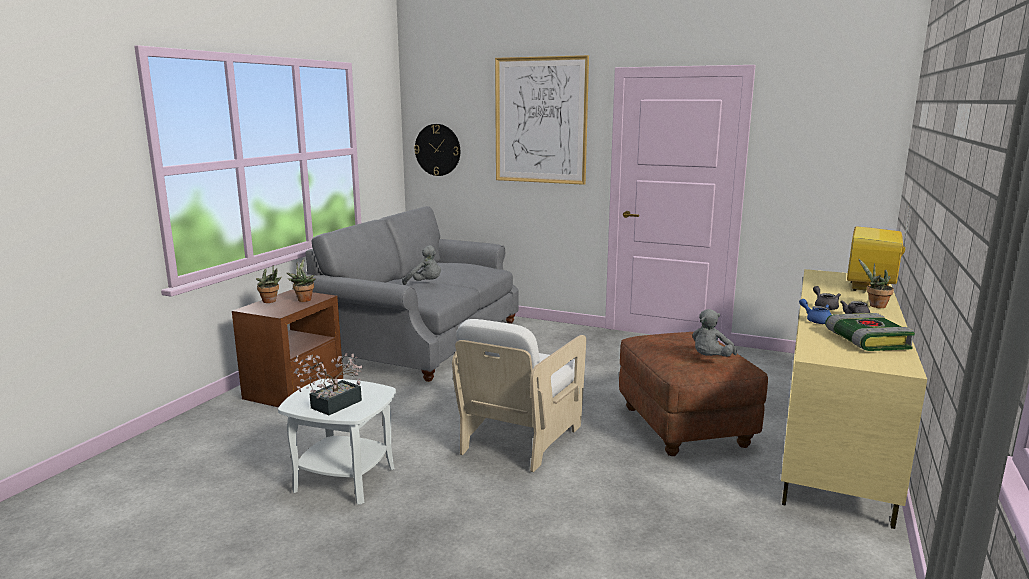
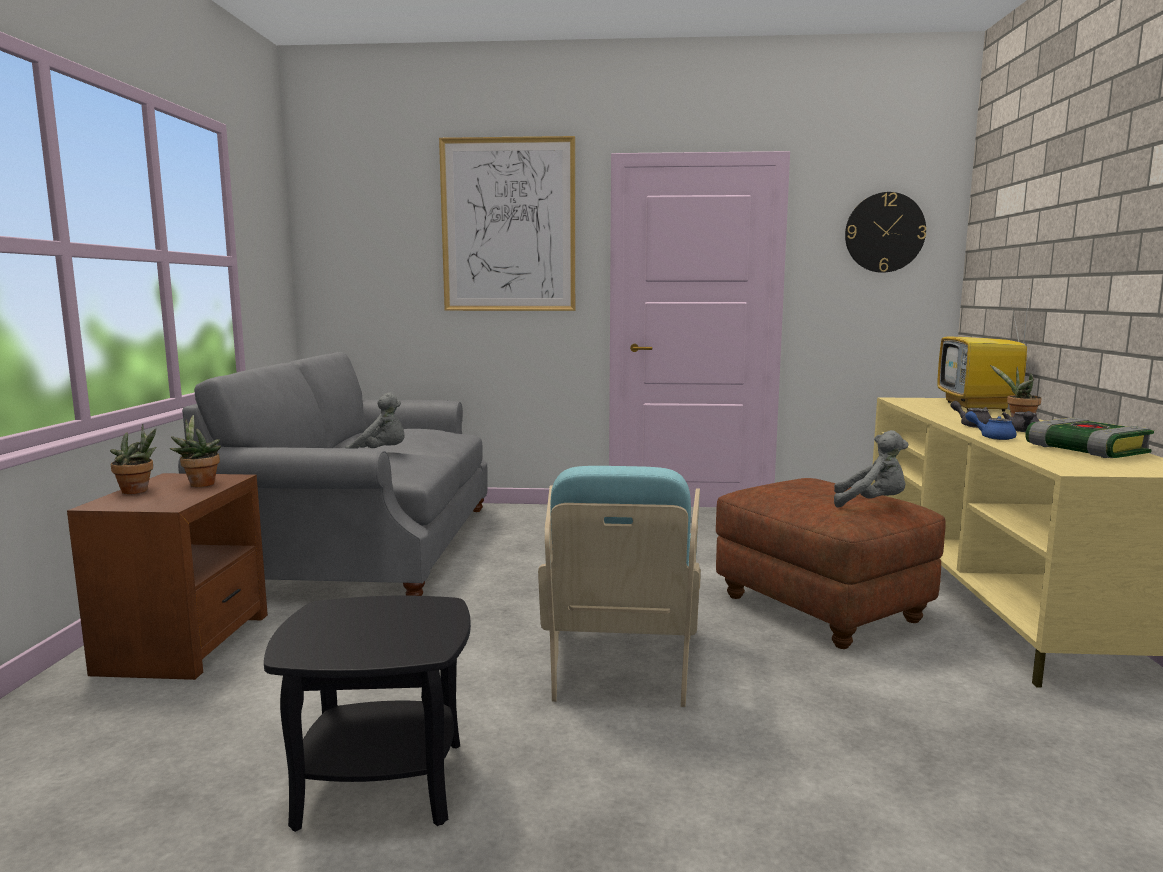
camera: 20 degrees left, 5 degrees down
(331, 406) = (372, 643): potted plant -> none
(345, 480) = (382, 784): white side table -> black side table
(437, 150) = (350, 271): wall clock -> wall clock (884, 232)
(519, 438) = (620, 660): white armchair -> turquoise armchair
(710, 359) = (871, 504): grey plush toy -> grey plush toy turned 90 degrees counterclockwise

